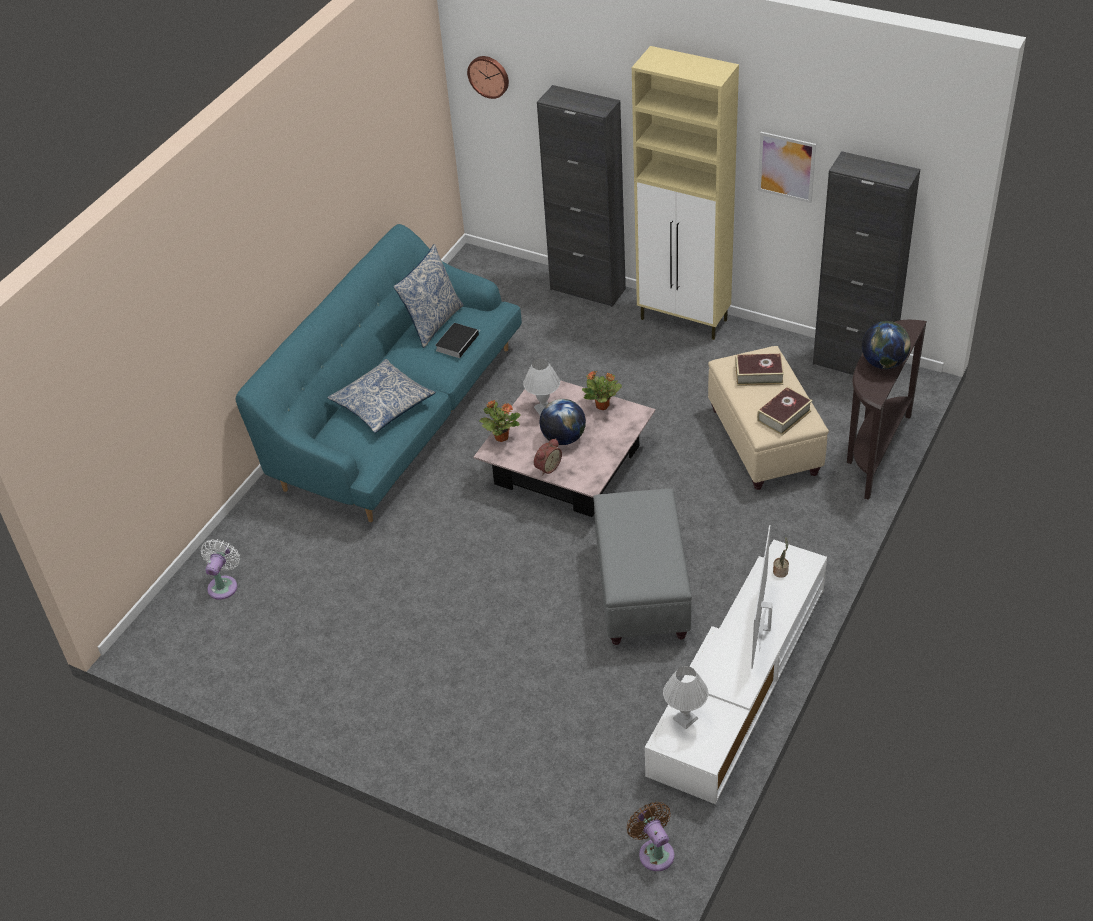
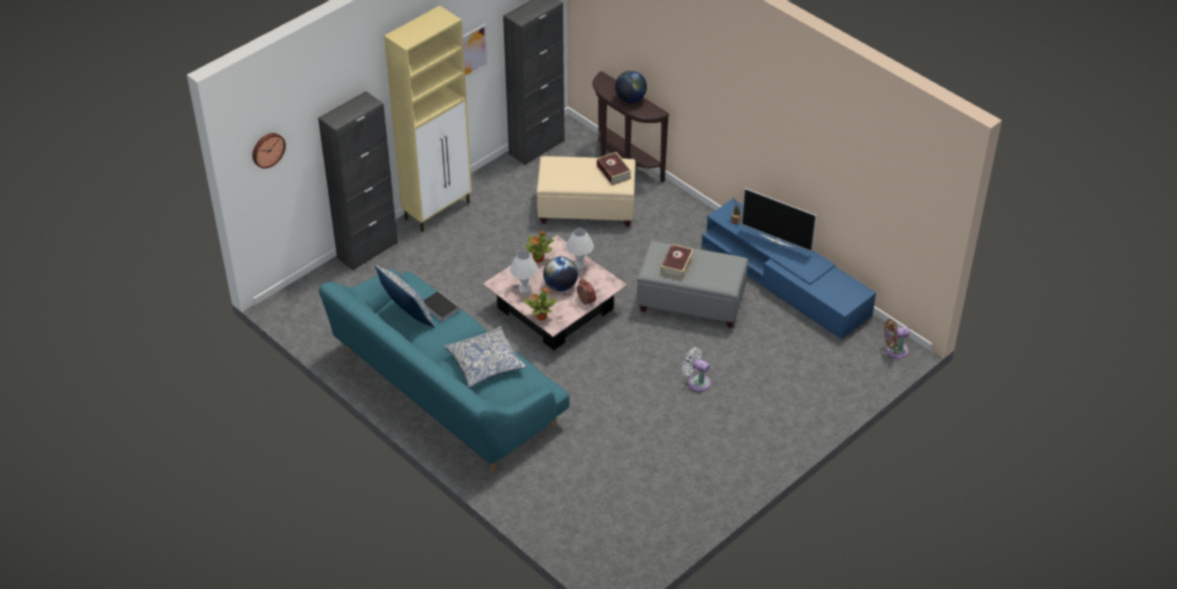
camera: 75 degrees left, 0 degrees up
(224, 585) = (578, 522): white fan -> white fan (697, 382)
(684, 718) = (830, 294): white table lamp -> white table lamp (579, 265)
(738, 680) = (784, 280): white tv stand -> blue tv stand
(759, 374) = (567, 171): book -> book (676, 265)

